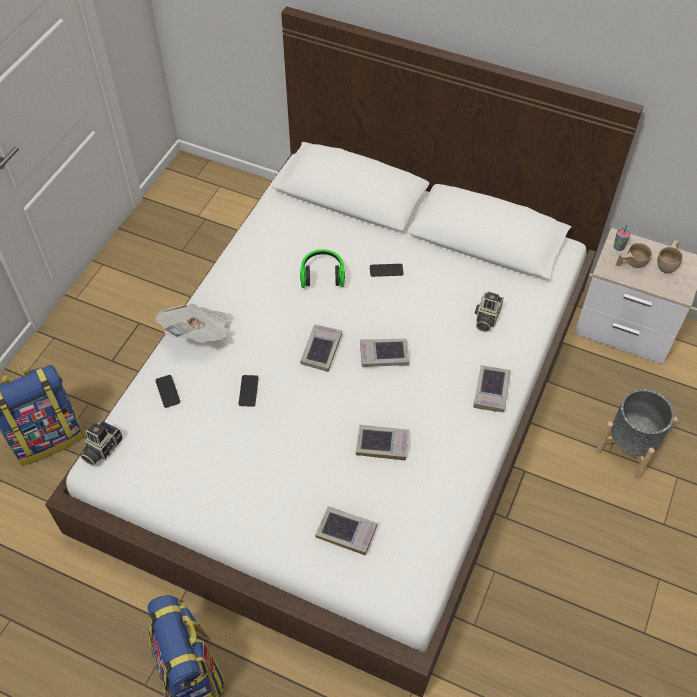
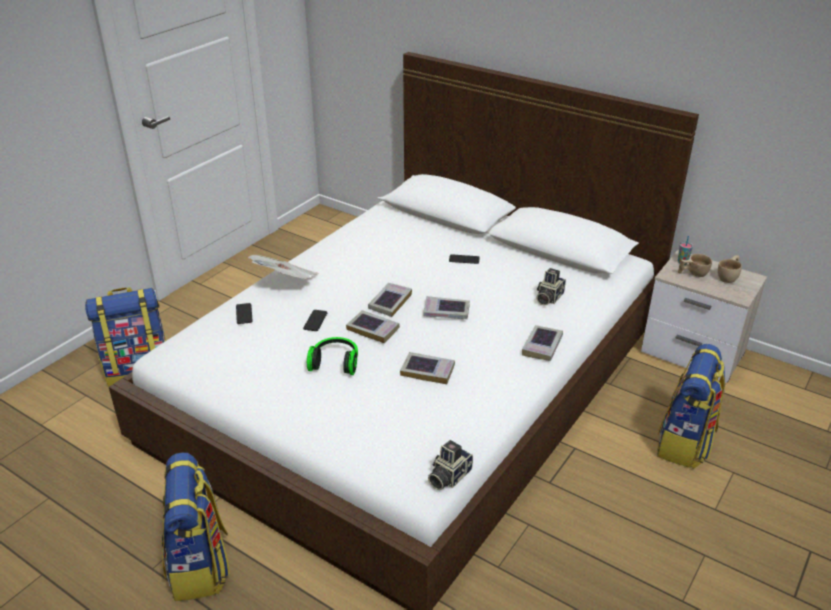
camera: 10 degrees right, 20 degrees down
(101, 448) = (171, 345): camera -> camera (448, 476)
(322, 275) = (406, 257): headphones -> headphones (335, 363)
(346, 532) = (374, 429): book -> book (373, 329)
(629, 448) = (685, 443): grey planter -> backpack

